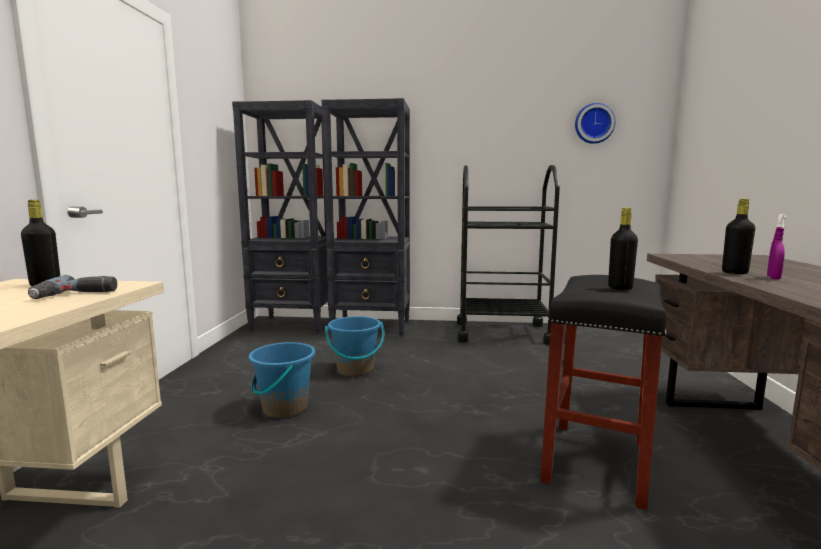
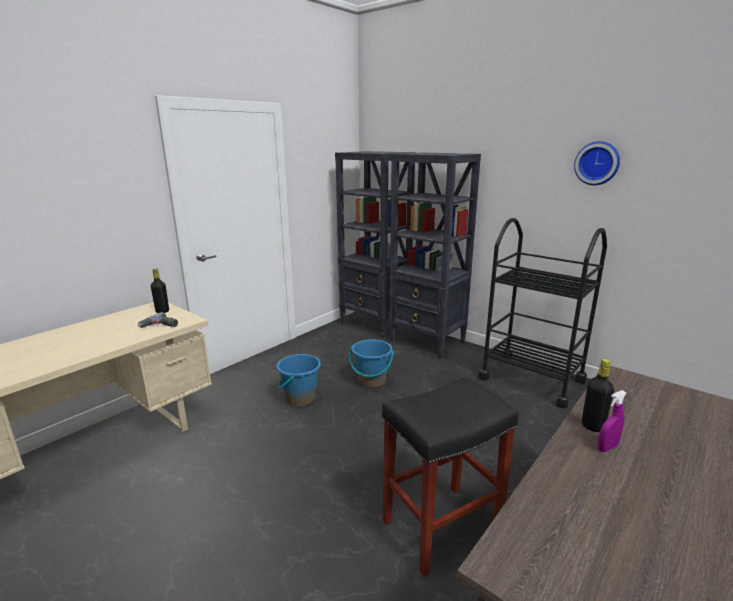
camera: 35 degrees right, 10 degrees up
(593, 123) = (683, 178): wall clock -> wall clock (597, 163)
(620, 288) = (451, 408): black bottle -> none

